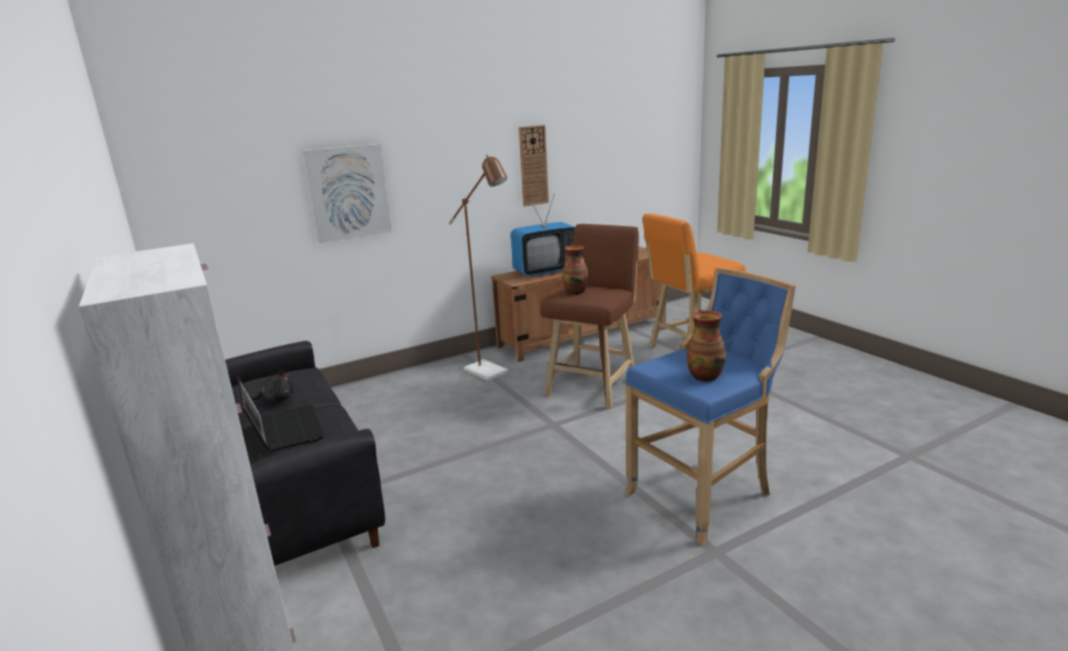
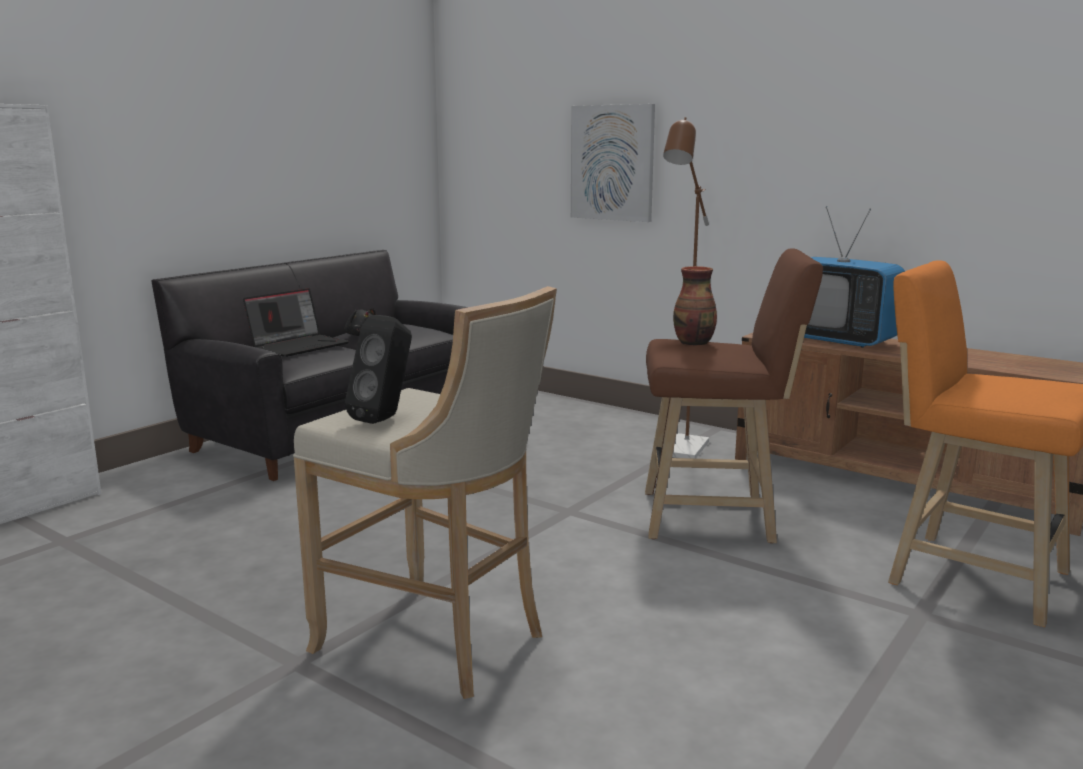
camera: 65 degrees right, 5 degrees down
(533, 165) = (886, 161): wall clock -> none
(704, 495) = (438, 641): blue stool -> beige stool
(705, 376) = (385, 419): vase -> black speaker

